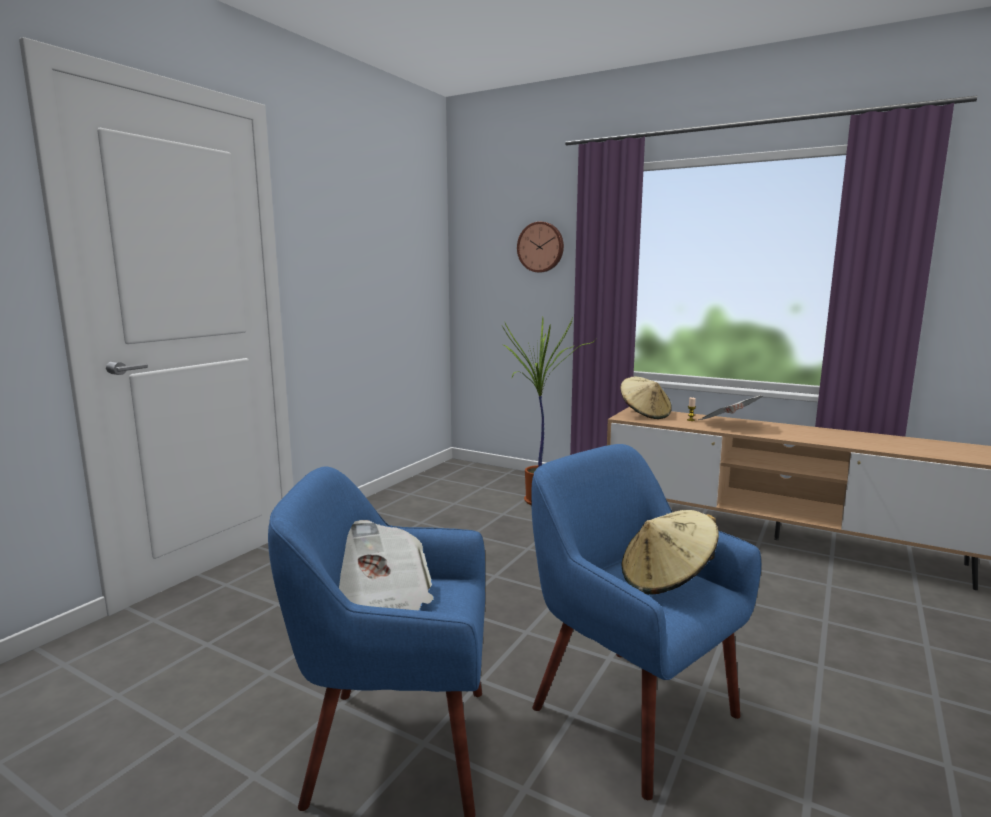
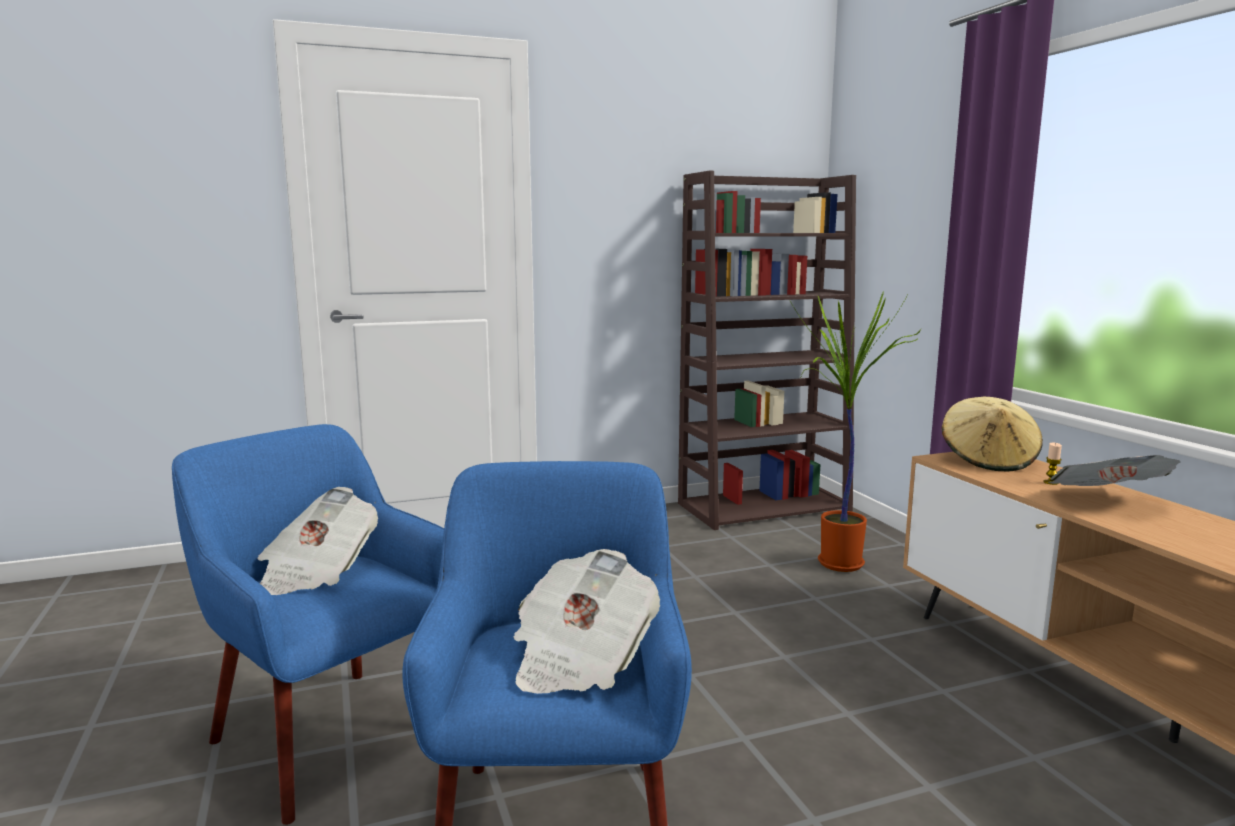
camera: 40 degrees right, 0 degrees up
(445, 478) = (764, 506): none -> brown bookcase
(541, 247) = (924, 188): wall clock -> none
(667, 580) = (580, 659): beige hat -> newspaper

